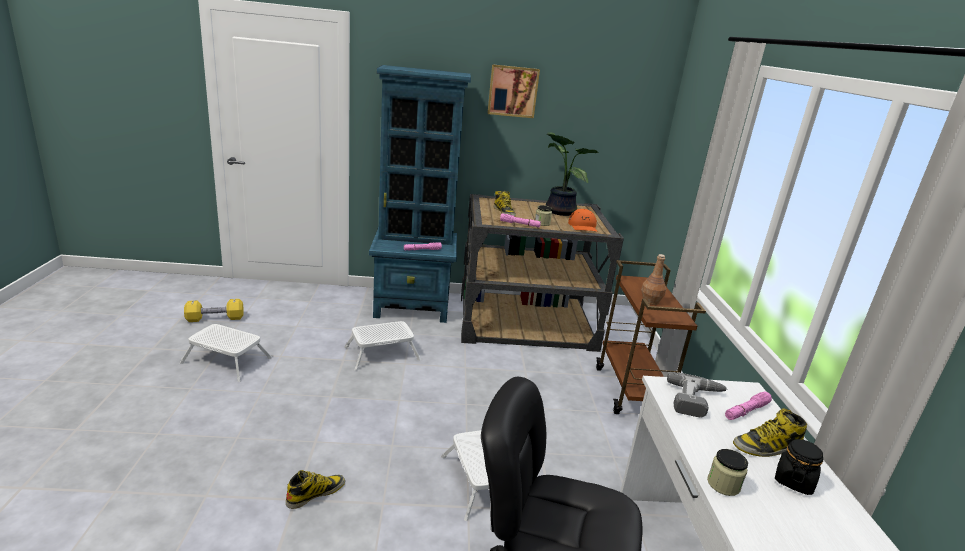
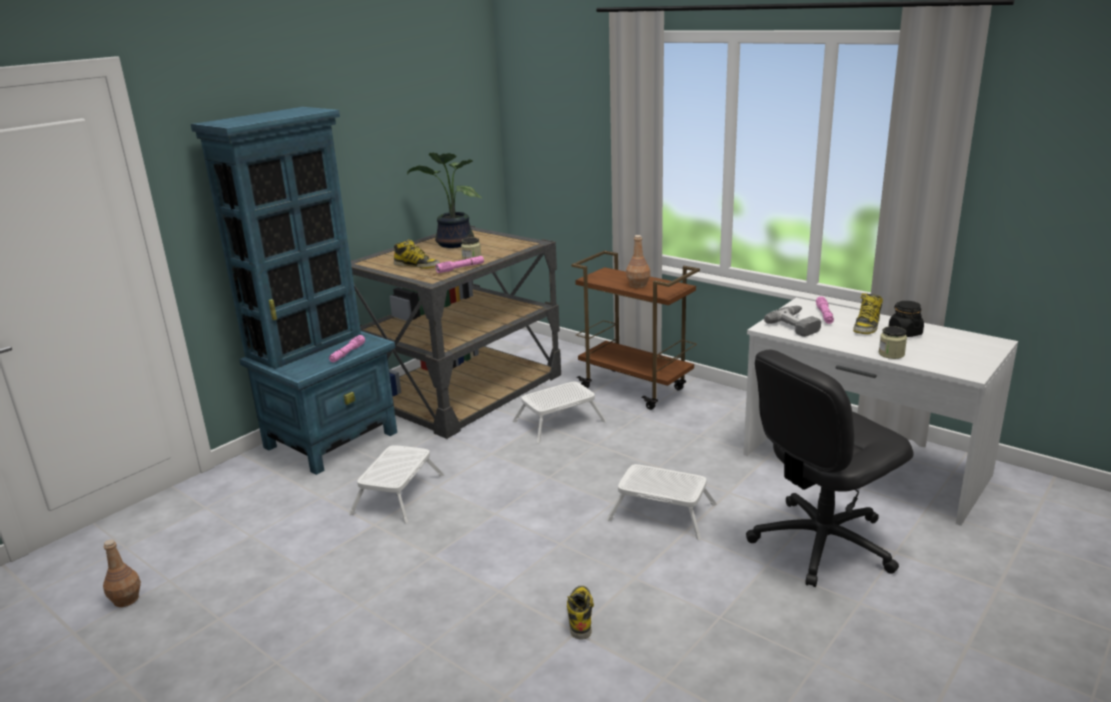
camera: 45 degrees left, 0 degrees up
(215, 319) = (126, 599): yellow dumbbell -> brown bottle
(226, 360) = (252, 615): white step ladder -> white step ladder (559, 421)
(513, 91) = (349, 116): picture -> none
(583, 226) = (506, 246): orange cap -> none

